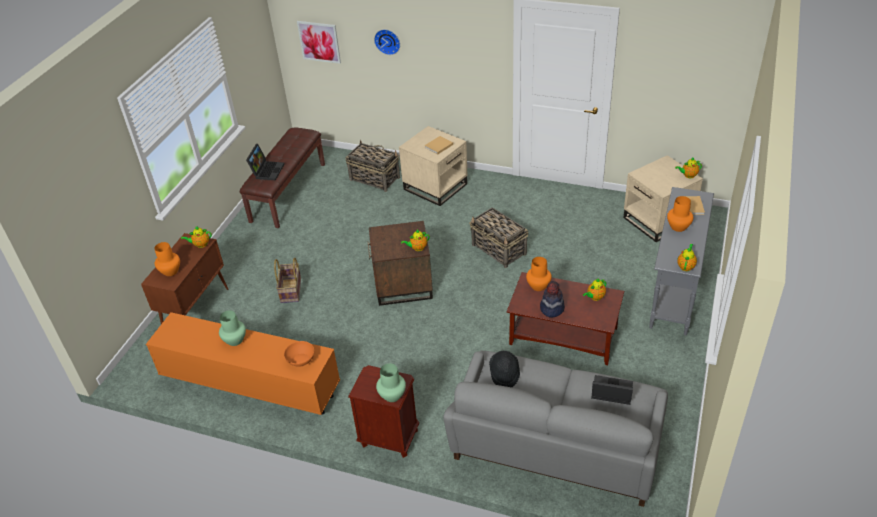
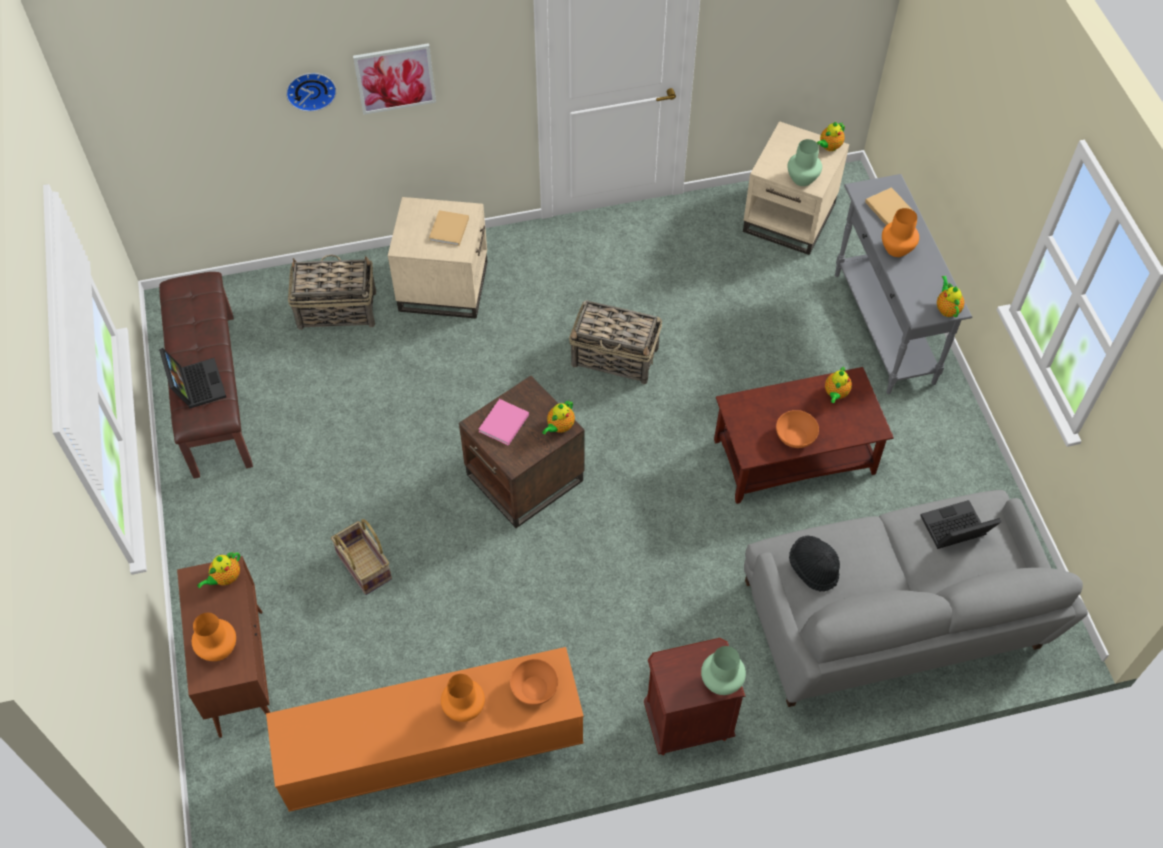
camera: 35 degrees left, 15 degrees up
(235, 340) = (411, 708): green vase -> green vase (803, 179)
(319, 41) = (176, 125): picture -> picture (395, 78)
(389, 236) = (503, 424): none -> pink book
(538, 286) = (754, 410): orange vase -> orange vase (465, 708)
(551, 308) = (795, 437): hat -> orange bowl

